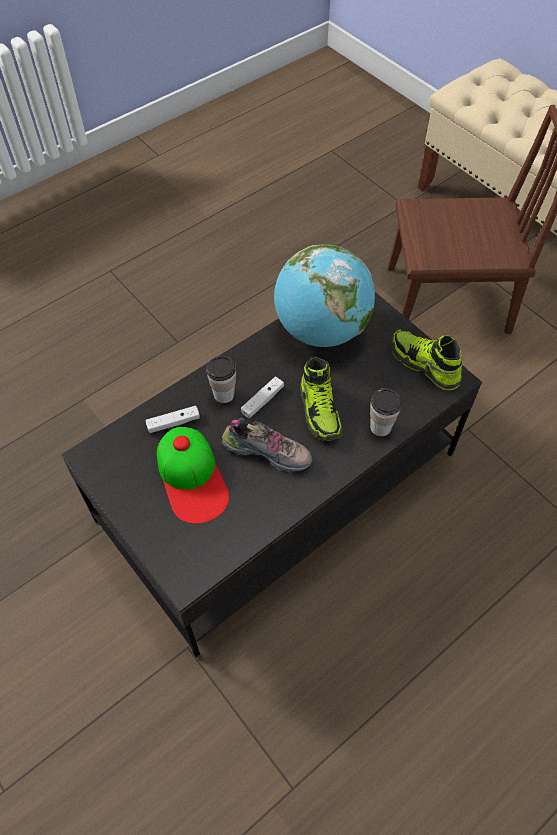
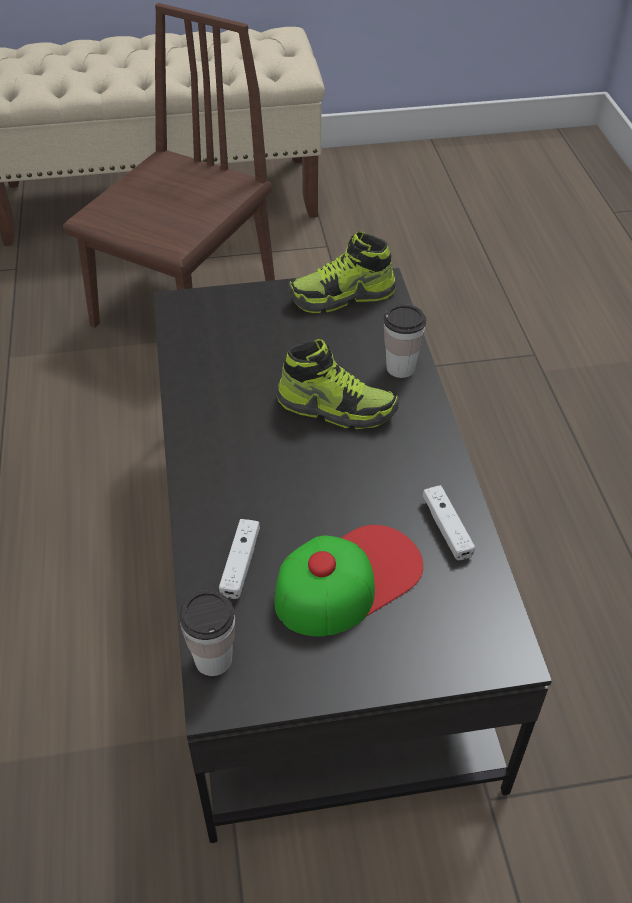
camera: 60 degrees left, 10 degrees down
(192, 477) = (348, 579): cap -> cap turned 45 degrees counterclockwise
(223, 394) = (237, 489): cup -> cup (213, 659)
(262, 401) = (279, 454): white game controller -> white game controller (447, 528)
(268, 451) = (362, 482): shoe -> none
(321, 330) = (216, 354): globe -> none

